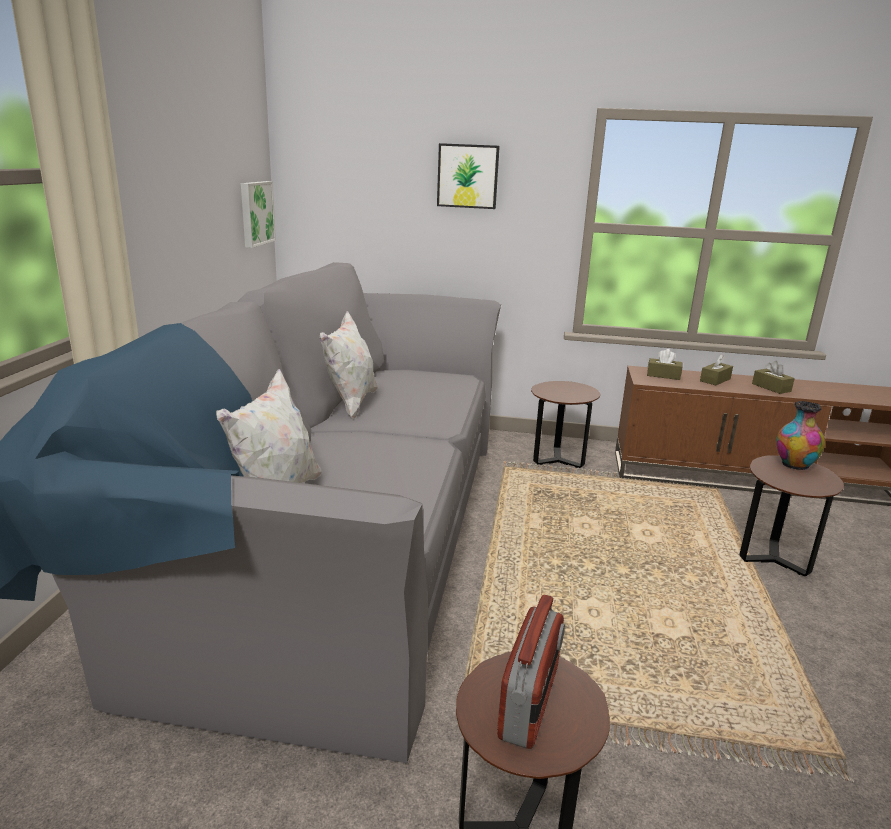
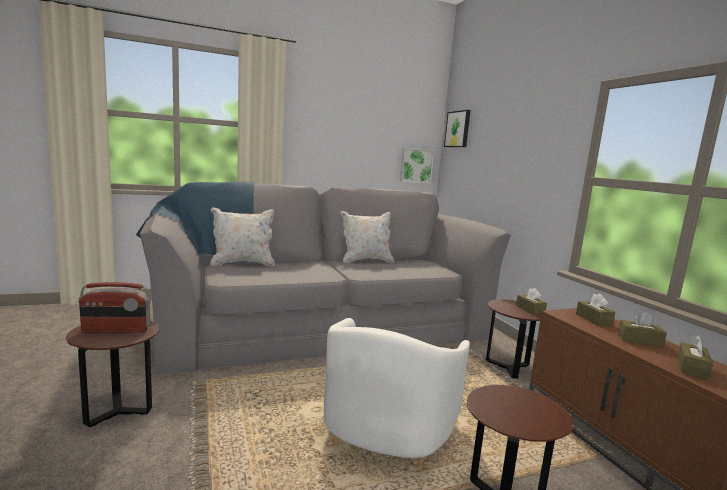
camera: 60 degrees right, 10 degrees down
(468, 176) = (518, 143): picture -> picture (458, 129)
(572, 387) = (530, 309): none -> brown tissue box
(658, 580) = (386, 434): none -> white armchair
(794, 465) = (541, 408): vase -> none

